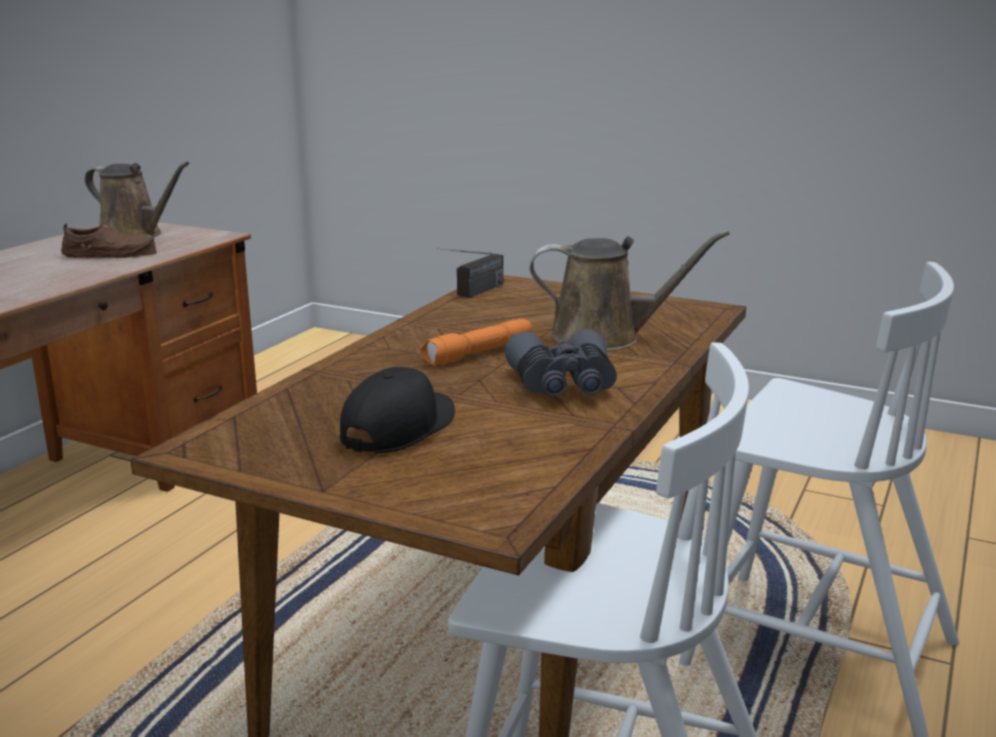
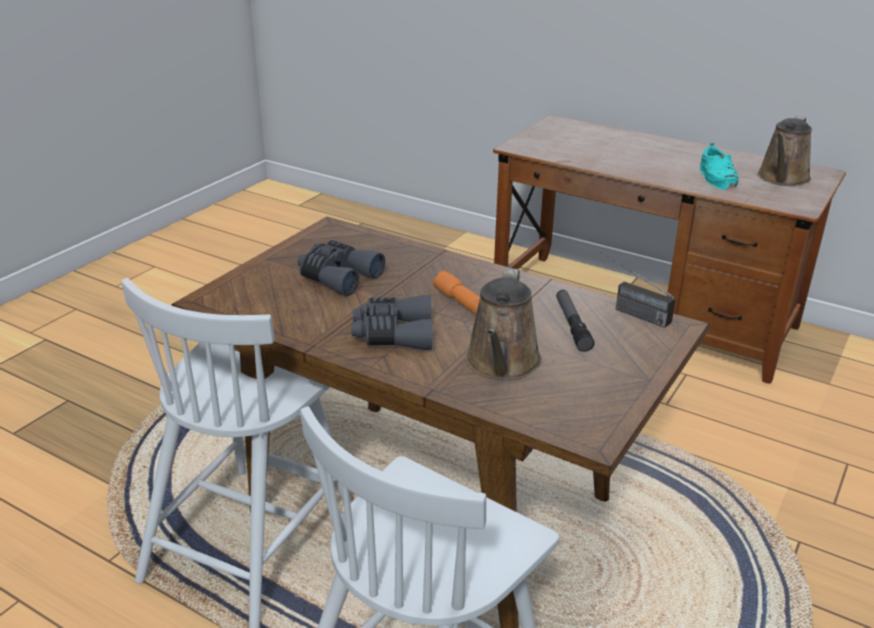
camera: 95 degrees right, 10 degrees up
(111, 254) = (718, 177): brown shoe -> turquoise shoe
(399, 428) = (337, 277): black cap -> grey binoculars
(509, 312) = (572, 325): none -> flashlight

